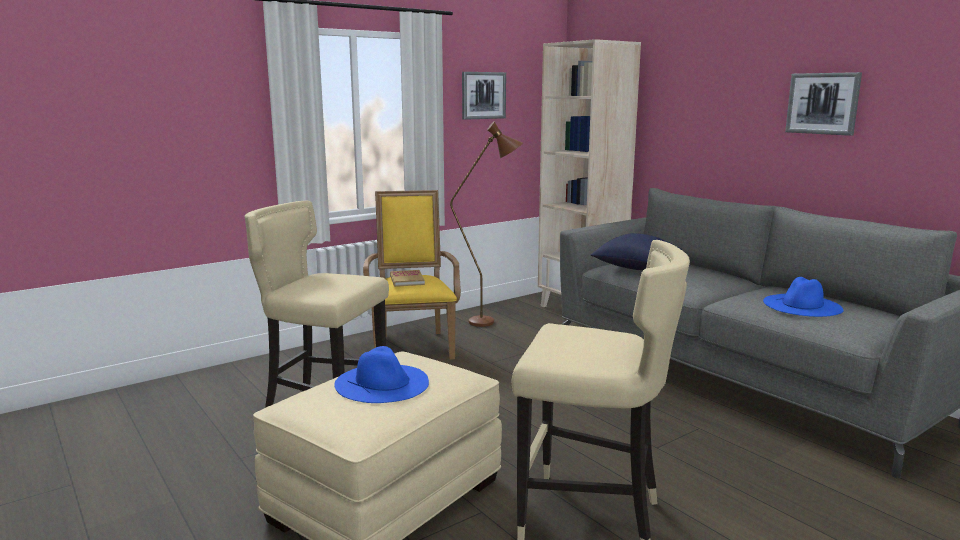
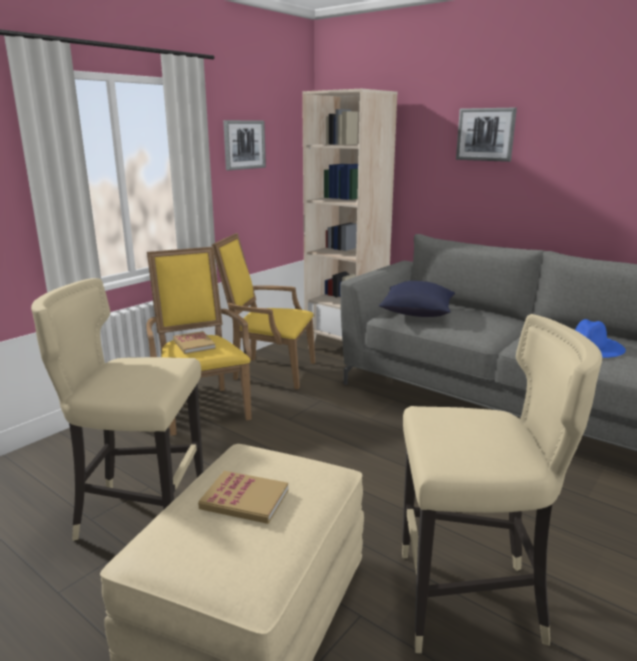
camera: 15 degrees left, 5 degrees up
(382, 382) = (244, 500): blue hat -> book
(491, 322) = (269, 371): brown floor lamp -> yellow armchair
(823, 103) = (582, 154): picture -> picture (485, 134)

